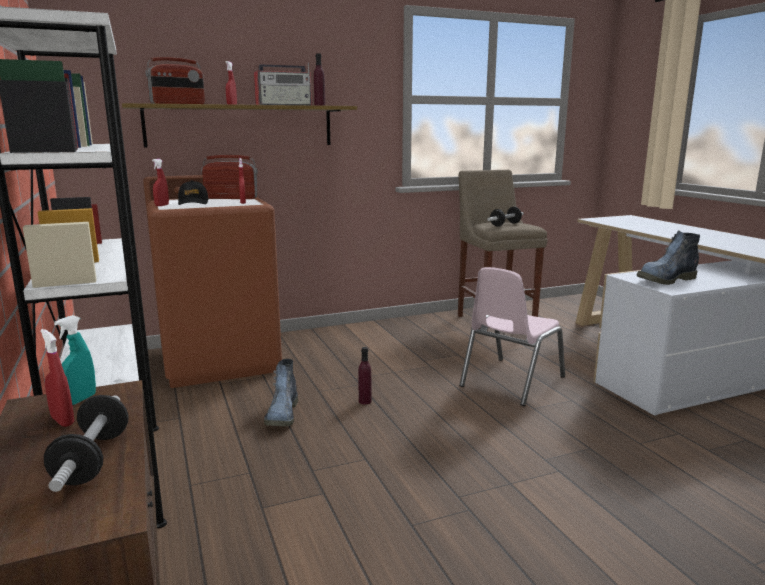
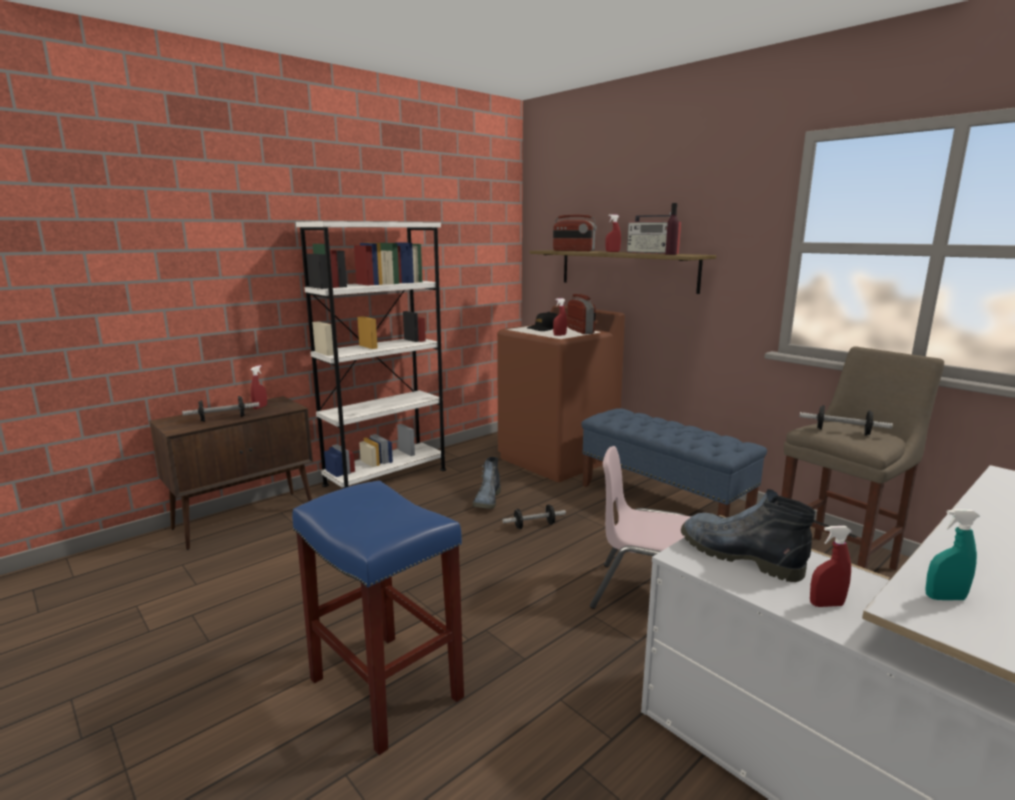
camera: 70 degrees right, 0 degrees up
(80, 400) = (282, 404): turquoise spray bottle -> turquoise spray bottle (944, 598)
(162, 205) = (522, 327): red spray bottle -> red spray bottle (826, 604)
(282, 415) = (487, 500): boot -> boot turned 60 degrees counterclockwise
(365, 401) = (534, 525): purple bottle -> dumbbell
(367, 341) = (663, 502): none -> blue bench
(633, 530) = (383, 688): none -> blue stool

